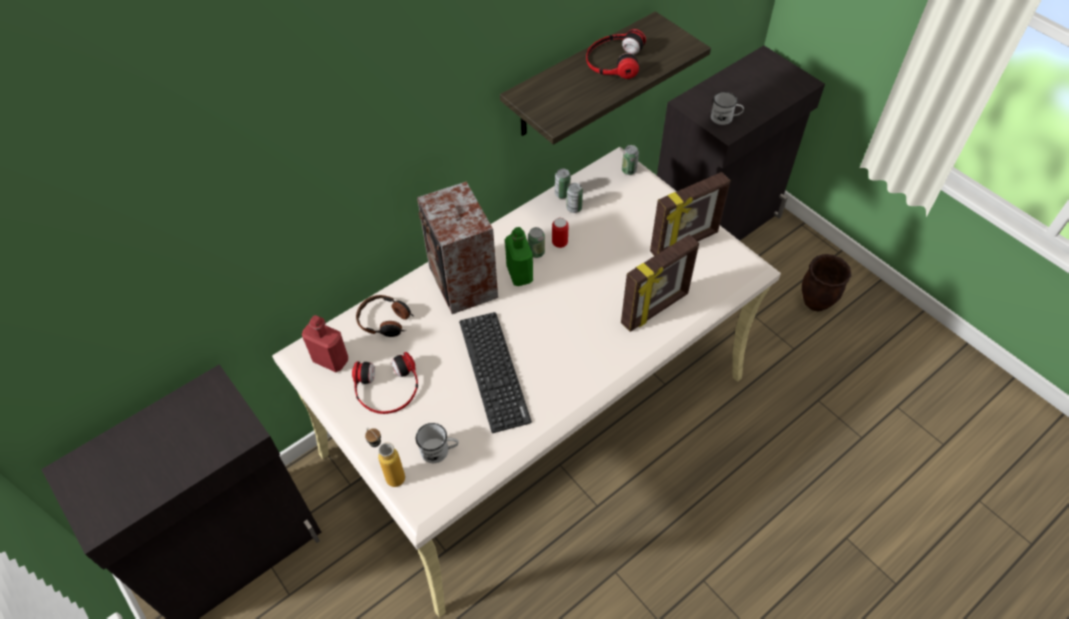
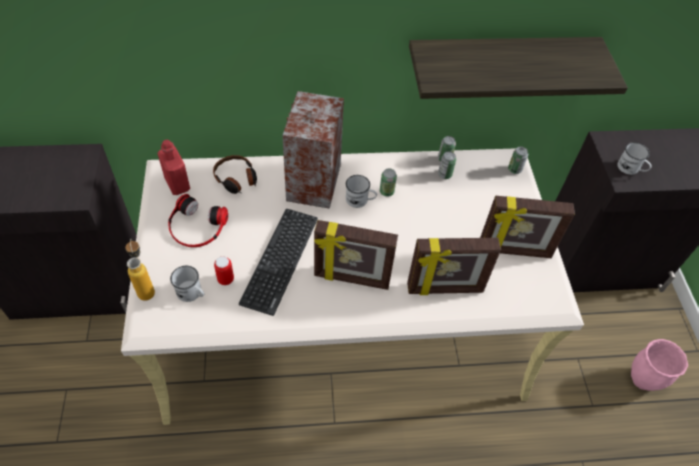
camera: 30 degrees right, 0 degrees up
(519, 274) = (360, 200): green bottle -> white mug
(559, 243) = (411, 194): can -> can (225, 279)
(571, 348) = (351, 279): none -> picture frame
(613, 60) = (528, 57): headphones -> none
(816, 302) = (643, 380): brown planter -> pink planter

